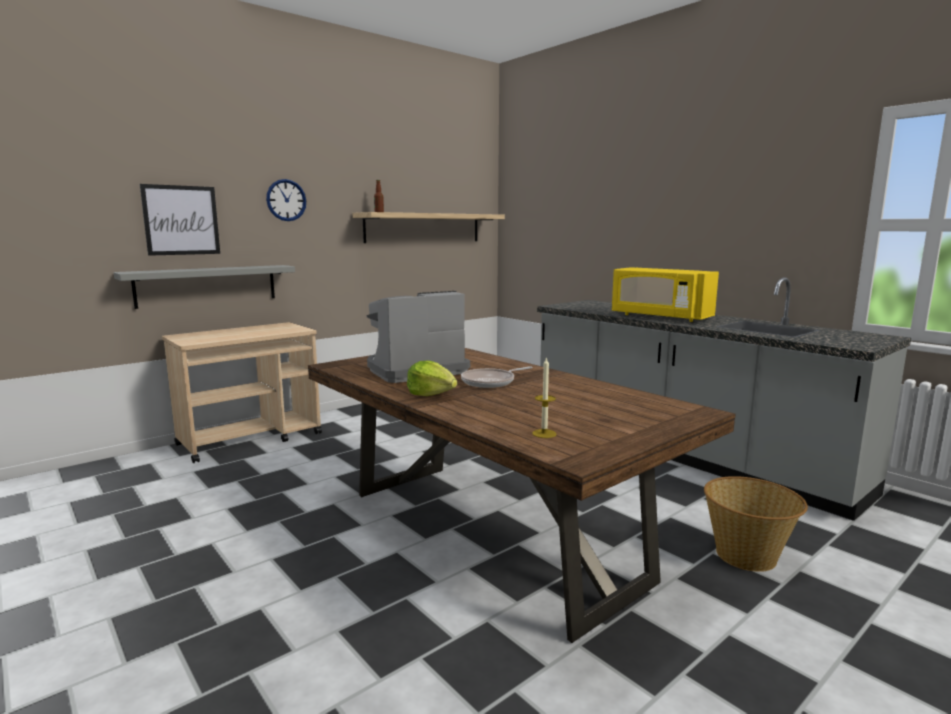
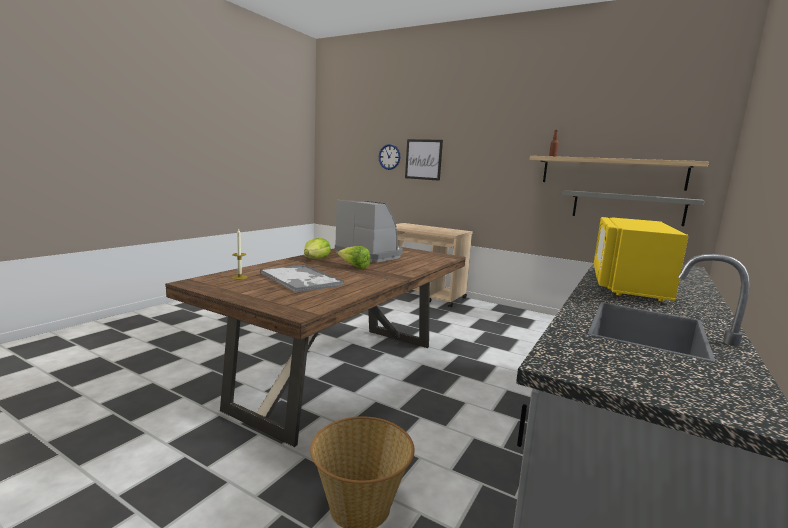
camera: 70 degrees right, 0 degrees up
(207, 285) = (430, 199): grey shelf -> grey shelf (627, 207)
(286, 200) = (486, 147): wall clock -> wall clock (389, 157)
(491, 382) = (354, 267): frying pan -> lettuce
(557, 406) = (301, 279): none -> tray

